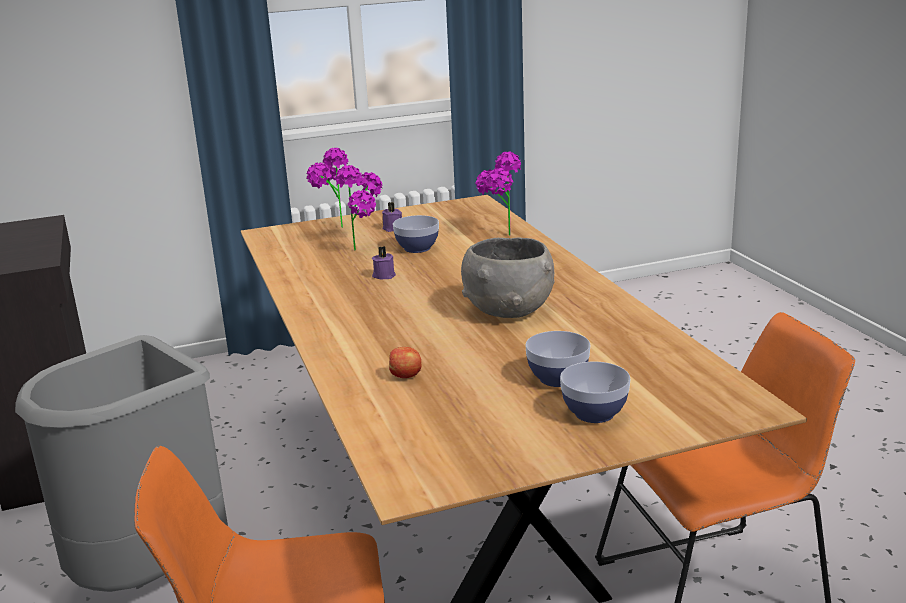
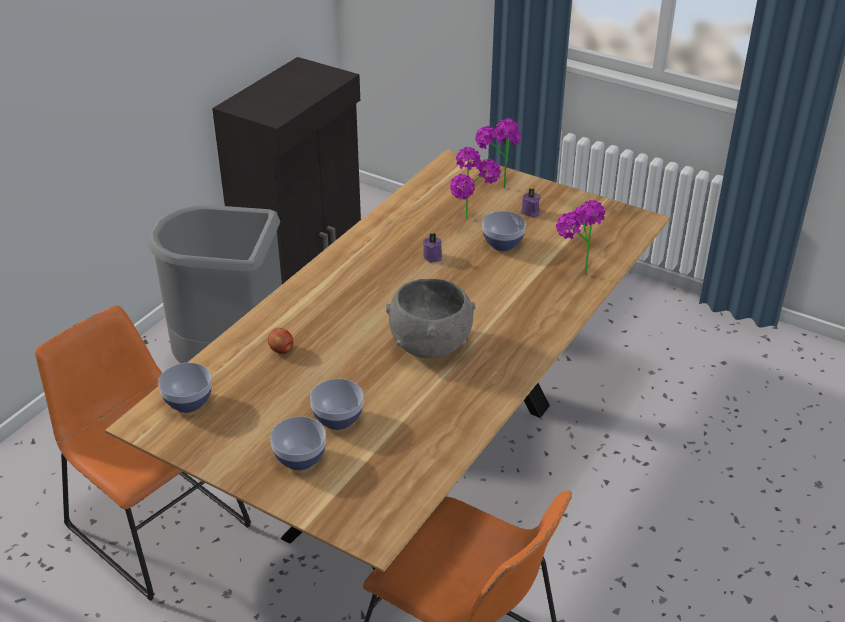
camera: 50 degrees right, 15 degrees up
(413, 450) = (188, 402): none -> bowl

